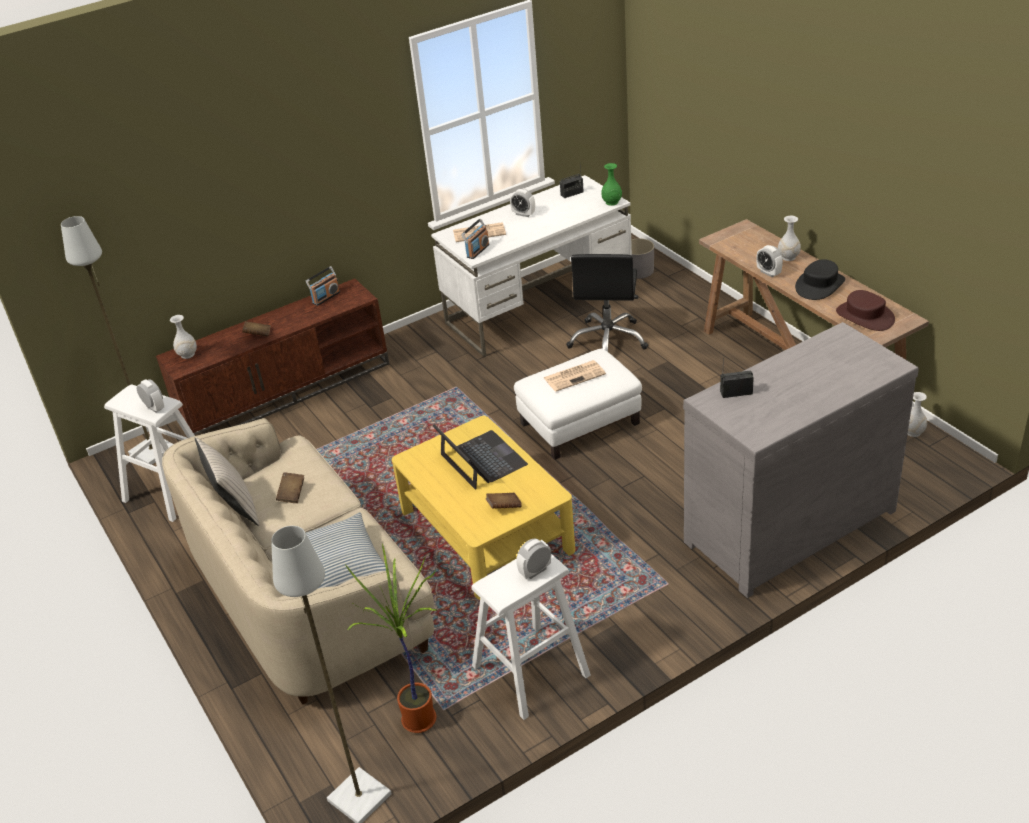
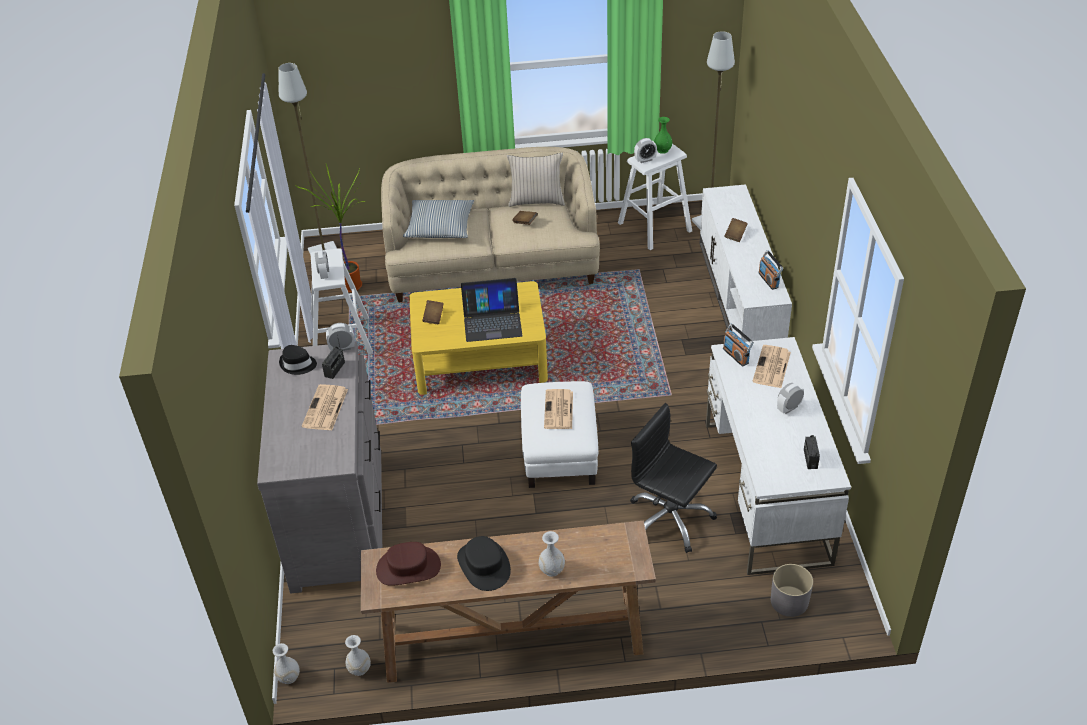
camera: 115 degrees right, 5 degrees up
(187, 355) = (733, 198): white vase -> white vase (288, 677)
(285, 391) = (741, 299): brown tv stand -> white tv stand
(611, 202) = (767, 481): green vase -> green vase (663, 150)
(754, 420) = (298, 364): none -> black hat
(768, 272) = (537, 540): alarm clock -> alarm clock (342, 348)
(791, 372) = (325, 409): none -> newspaper

